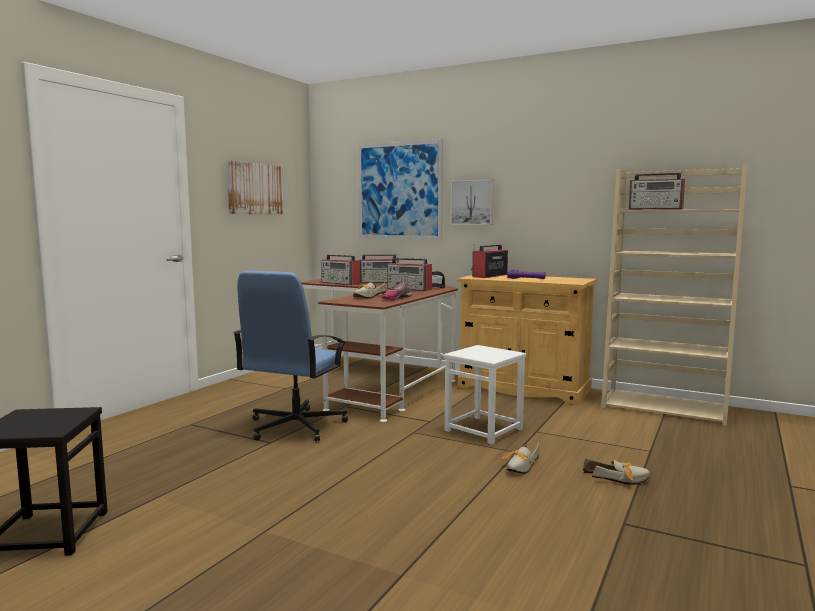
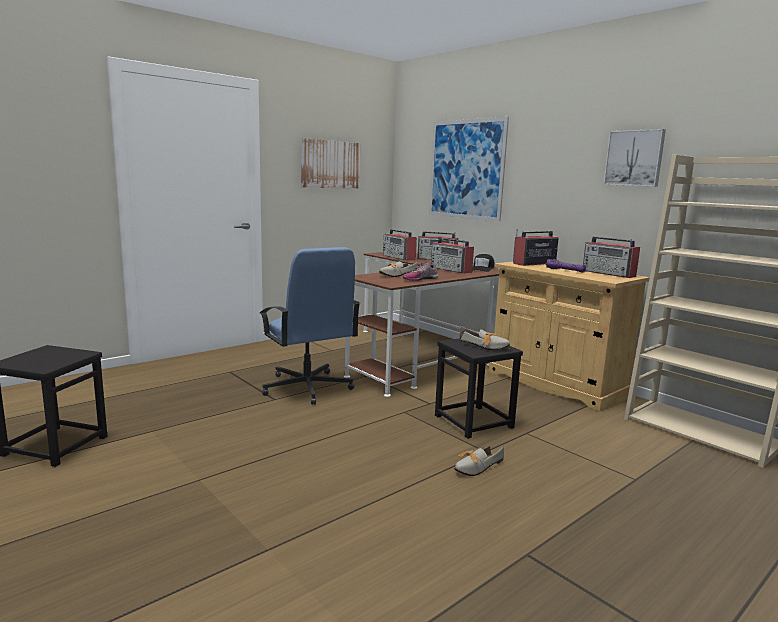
camera: 20 degrees right, 5 degrees up
(295, 426) = (307, 388): blue office chair -> blue office chair turned 75 degrees counterclockwise
(472, 202) = (531, 184): picture -> picture (634, 158)
(484, 429) = (474, 421): white stool -> black stool
(620, 479) = (569, 505): shoe -> shoe (486, 346)
(656, 209) = (719, 203): radio -> radio (609, 273)

